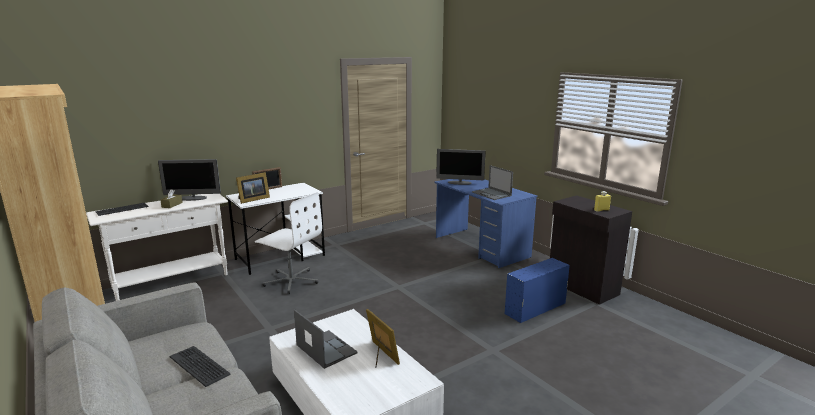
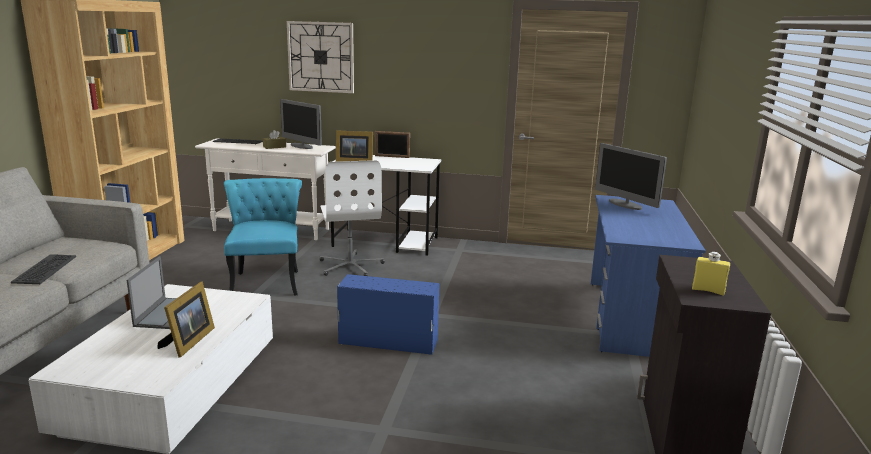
camera: 45 degrees right, 0 degrees up
(193, 117) = (321, 57): none -> wall clock
(255, 315) = (266, 280): none -> turquoise chair
(492, 194) = (632, 228): laptop -> none
(534, 308) = (540, 420): blue storage box -> blue storage box (387, 341)

